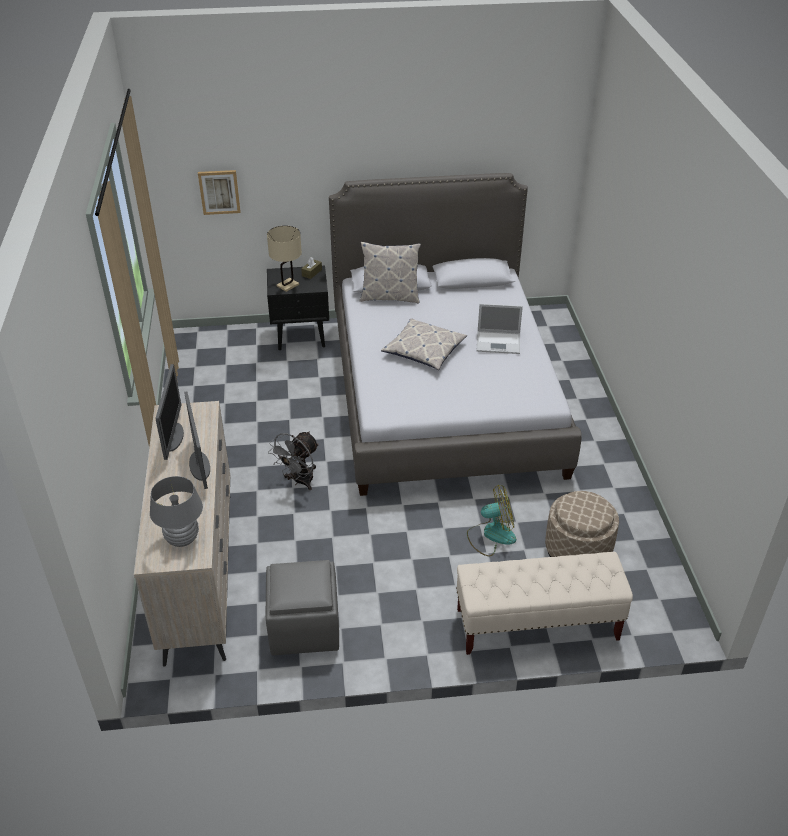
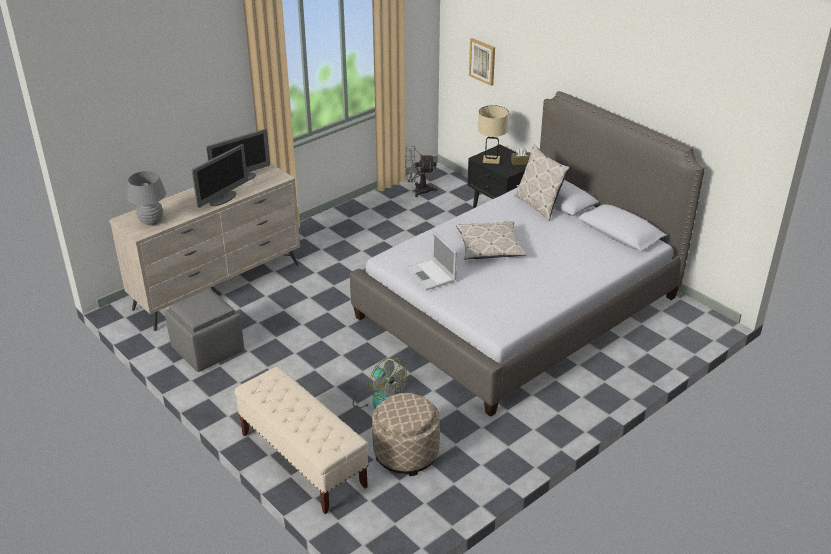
camera: 55 degrees right, 5 degrees down
(299, 481) = (342, 285): grey fan -> grey fan (418, 190)
(499, 342) = (547, 277): laptop -> laptop (431, 275)

